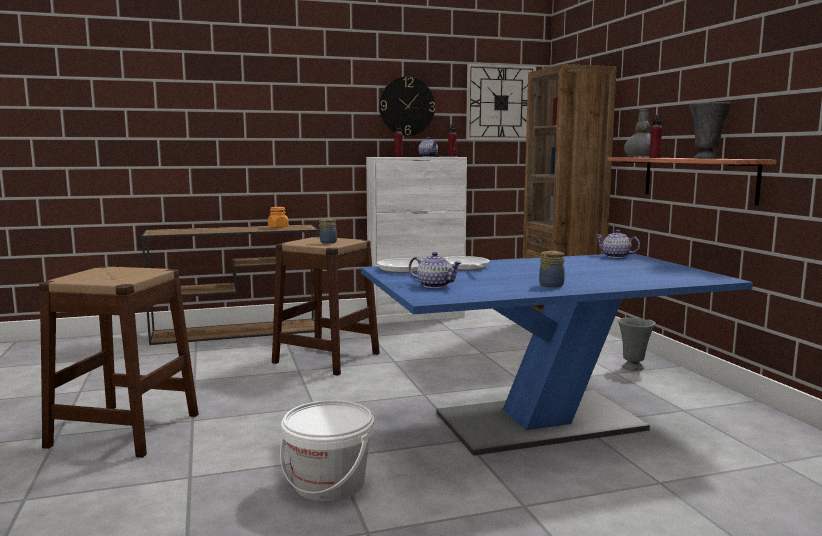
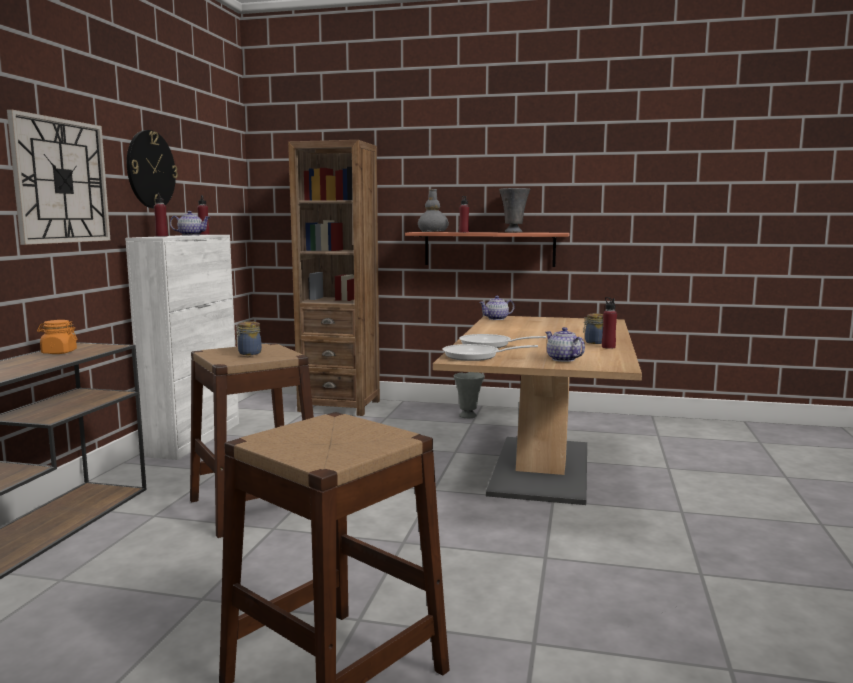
camera: 60 degrees left, 0 degrees up
(329, 484) = (601, 571): white bucket -> none
(434, 285) = (563, 359): teapot -> teapot turned 90 degrees counterclockwise
(500, 103) = (219, 170): wall clock -> wall clock (61, 181)
(533, 290) = (608, 347): none -> red bottle
(539, 421) = (541, 469): blue dining table -> brown dining table

